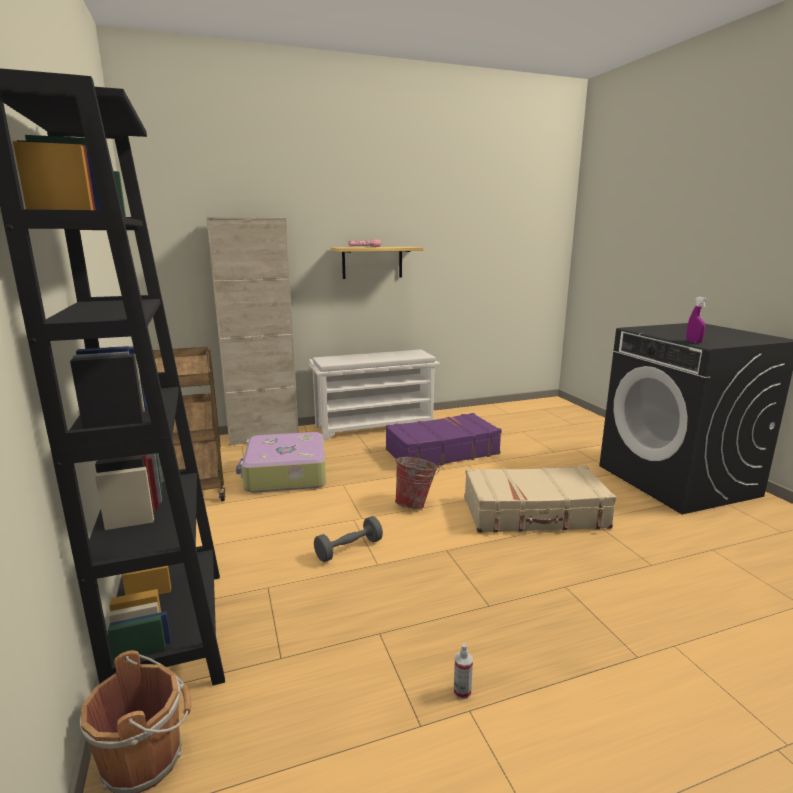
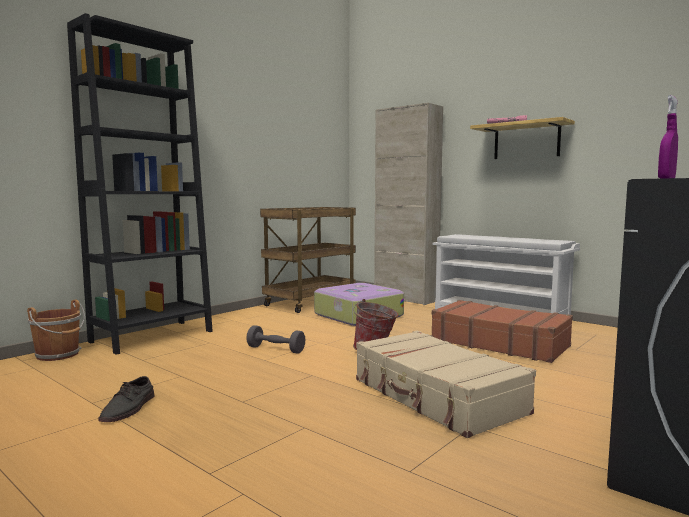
camera: 60 degrees right, 10 degrees down
(441, 452) = (499, 343): purple suitcase -> brown suitcase
(462, 691) = (129, 408): spray bottle -> grey shoe

